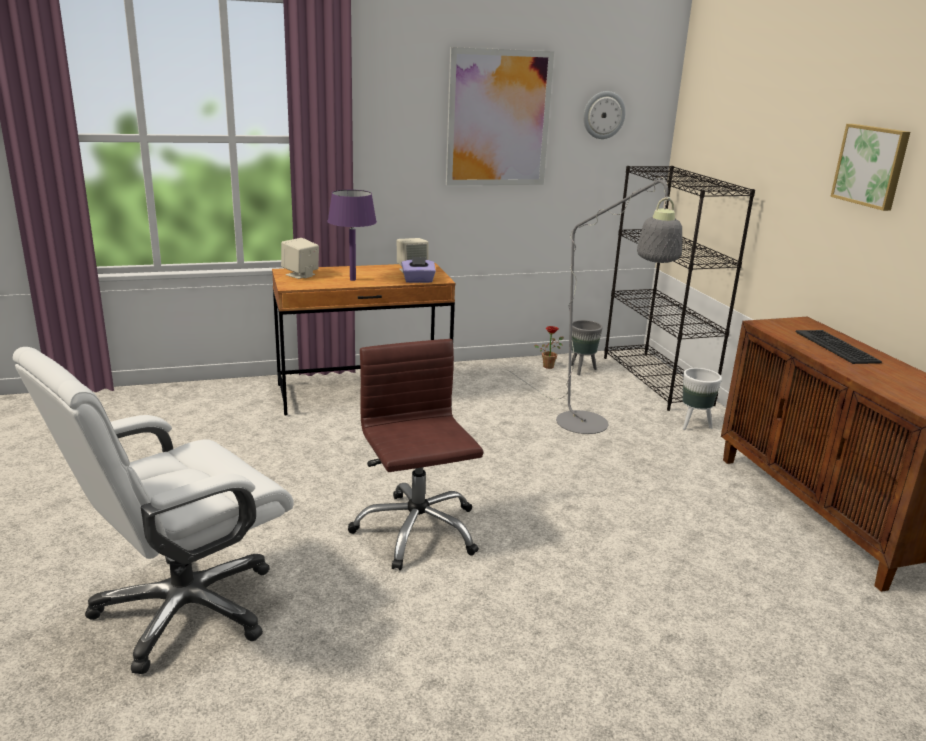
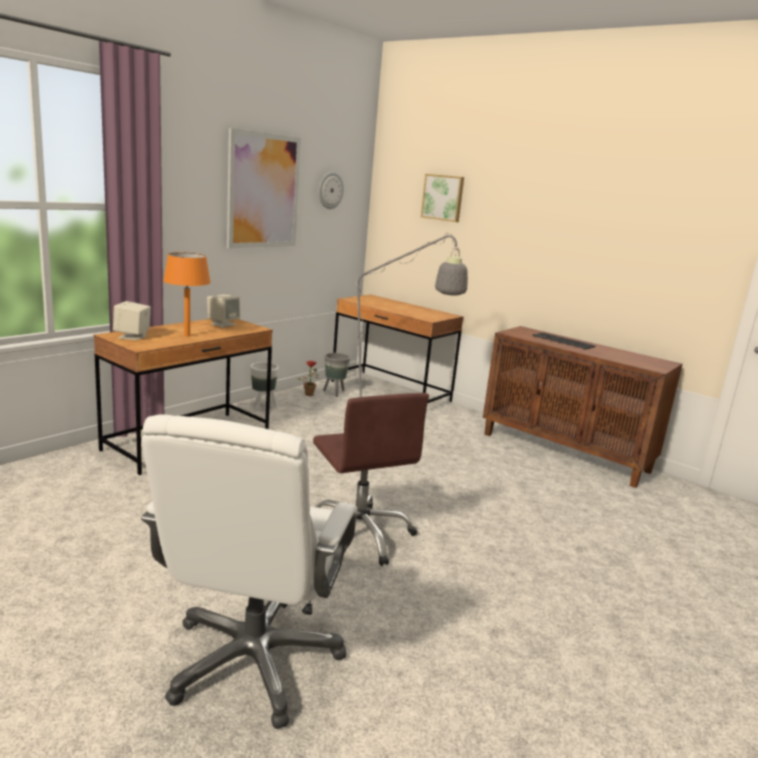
camera: 35 degrees left, 5 degrees down
(352, 280) = (187, 336): purple table lamp -> orange table lamp
(416, 530) = (359, 534): brown office chair -> brown office chair turned 150 degrees counterclockwise
(418, 280) = (242, 331): purple tissue box -> none
(657, 380) = (390, 391): black bookcase -> brown desk
(694, 425) = (444, 416): white planter -> white planter (263, 405)
(871, 166) = (558, 223): picture -> picture (443, 197)

